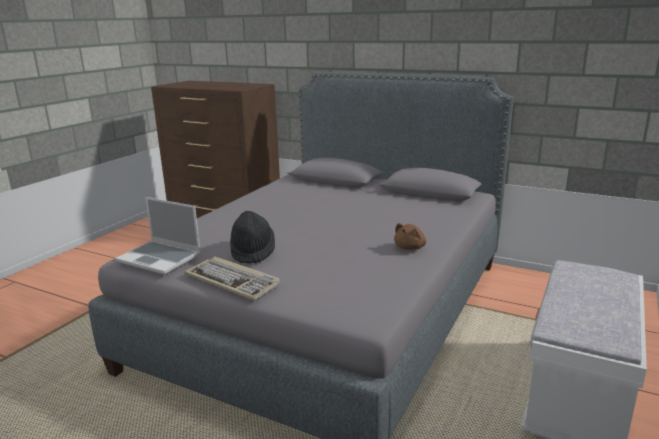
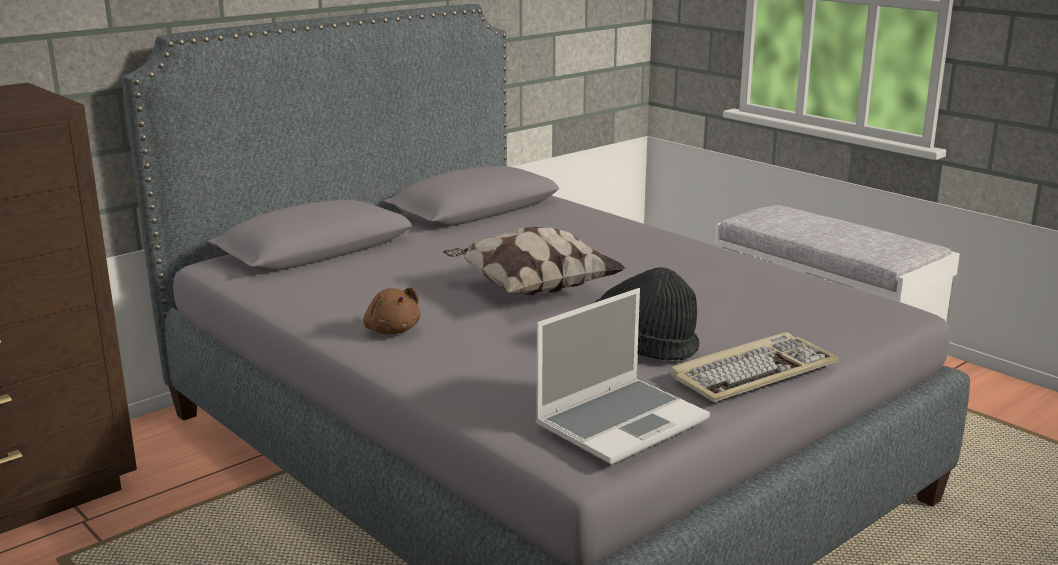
camera: 70 degrees left, 0 degrees up
(316, 220) = (531, 289): none -> pillow
(410, 247) = (694, 256): brown plush toy -> brown plush toy (391, 330)

